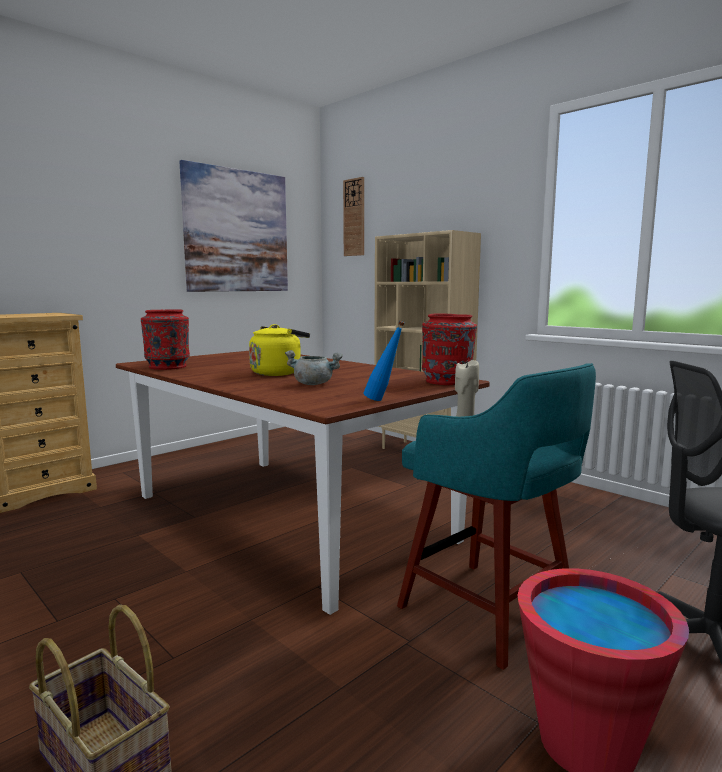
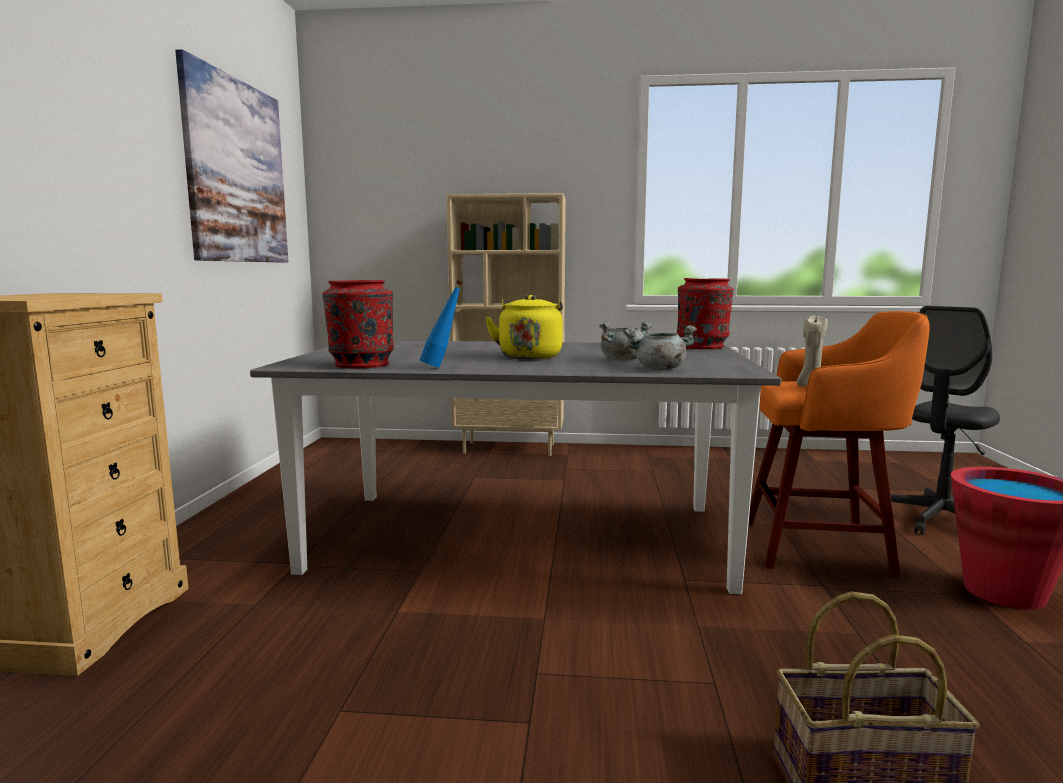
camera: 40 degrees left, 0 degrees up
(286, 517) = (521, 538): brown dining table -> grey dining table
(288, 395) = (659, 369): none -> grey cooking pot
(354, 217) = (370, 168): wall clock -> none
(383, 400) = (747, 362): blue bottle -> blue bottle (442, 367)
(490, 612) = (821, 547): turquoise stool -> orange stool

